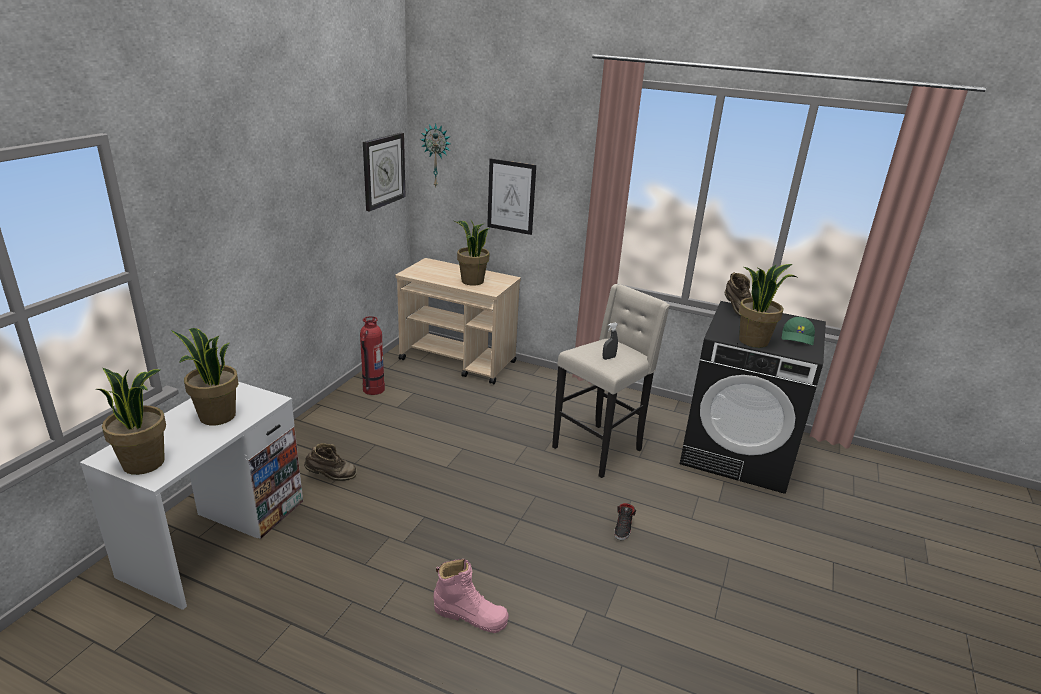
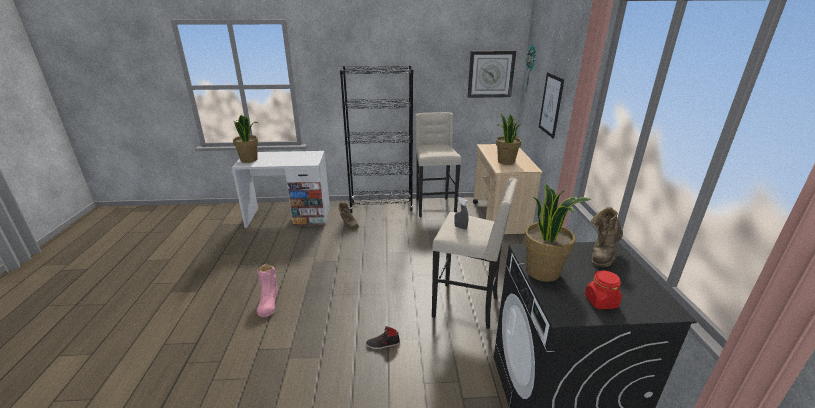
camera: 65 degrees right, 0 degrees up
(216, 416) = (290, 159): potted plant -> none
(314, 430) = (381, 206): none -> black bookcase
(373, 389) = (434, 207): fire extinguisher -> beige stool
(798, 337) = (600, 301): green cap -> red jar

